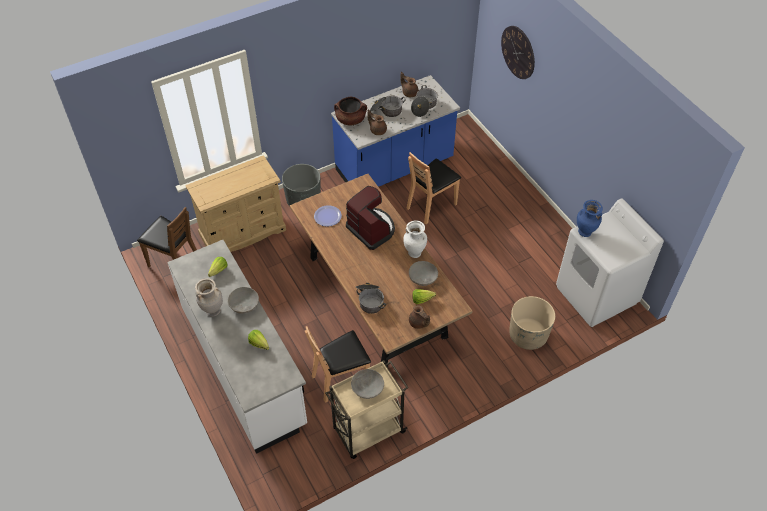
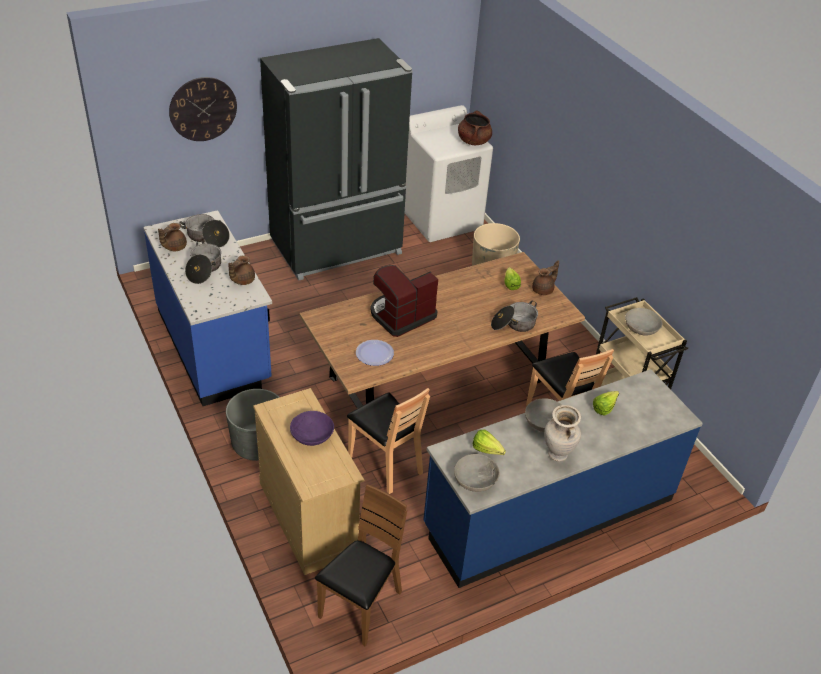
camera: 90 degrees left, 10 degrees down
(236, 184) = (312, 436): none -> purple bowl
(244, 366) = (549, 512): white counter -> blue counter
(351, 119) = (213, 303): brown cooking pot -> brown cooking pot (473, 141)
(414, 253) = (441, 284): white vase -> none
(423, 278) = (479, 281): grey bowl -> grey bowl (475, 480)
(431, 205) = (294, 319): brown chair -> brown chair (385, 463)
(528, 223) = (338, 248): none -> black fridge
(584, 232) = (441, 151): blue vase -> none

